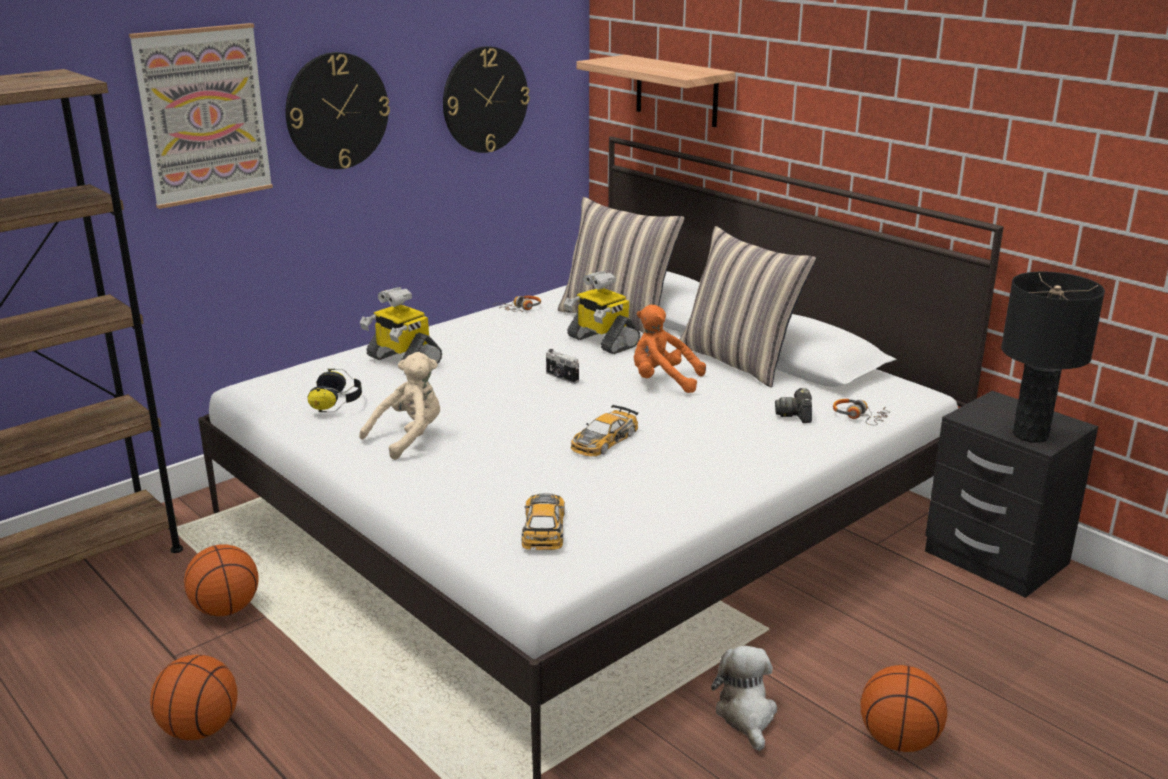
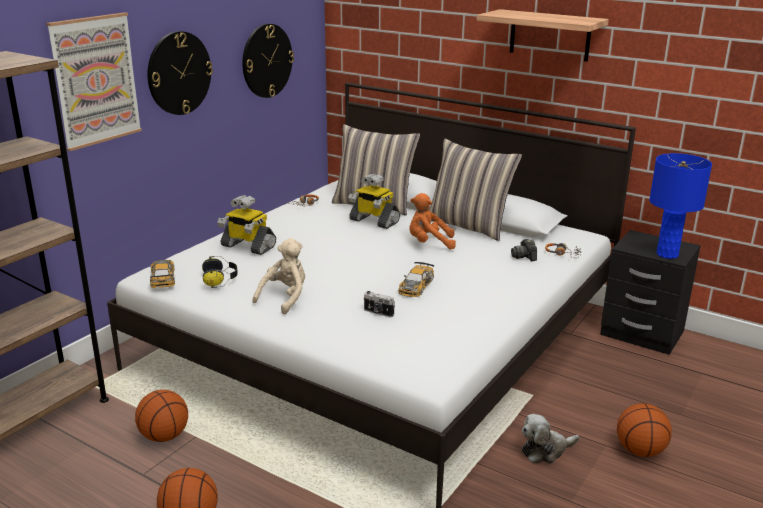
camera: 15 degrees left, 0 degrees up
(544, 528) = (413, 346): toy car -> toy car (163, 277)
(561, 377) = (362, 247): camera -> camera (378, 313)
(676, 91) = (395, 50): shelf -> shelf (550, 35)
(746, 715) = (545, 450): plush toy -> plush toy turned 90 degrees counterclockwise
(1030, 435) = (667, 254): black table lamp -> blue table lamp

